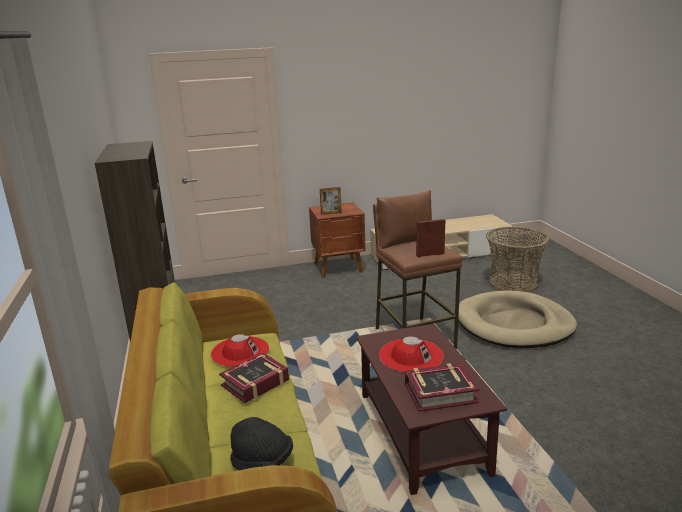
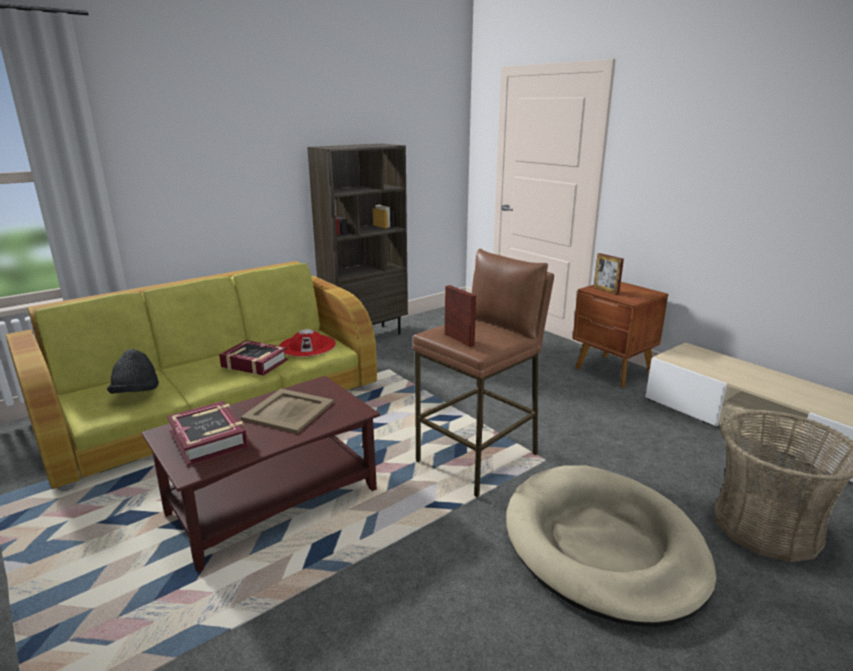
camera: 65 degrees right, 0 degrees up
(410, 355) = (289, 410): red hat -> beige tray

